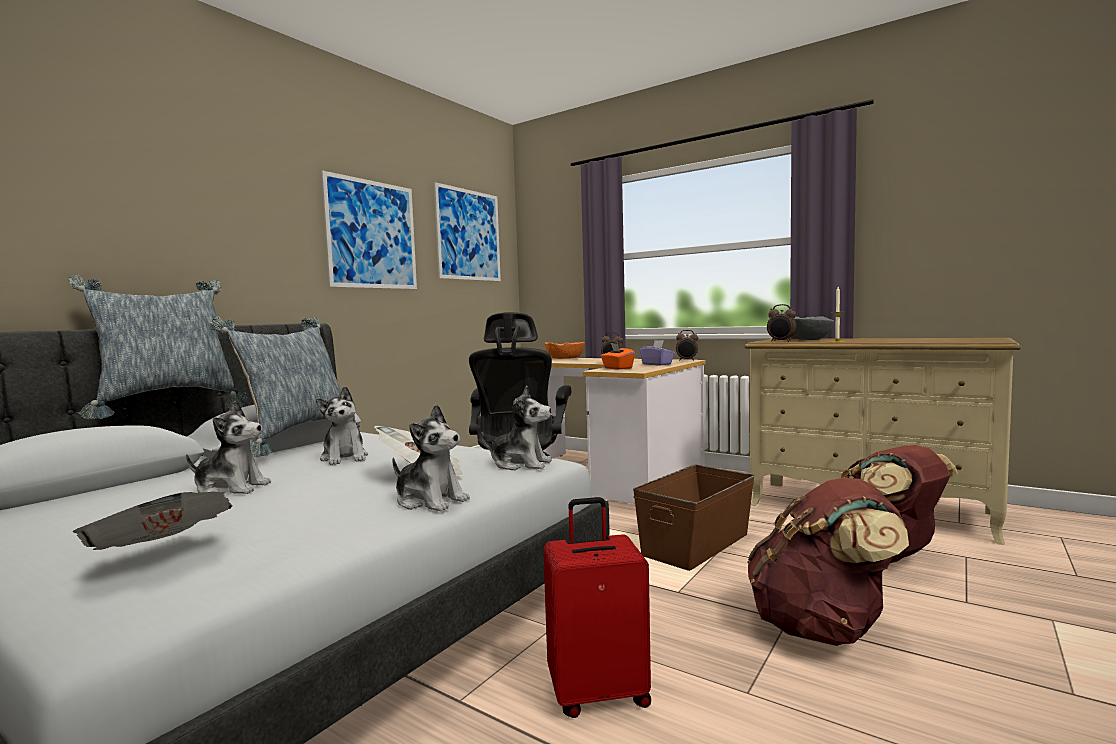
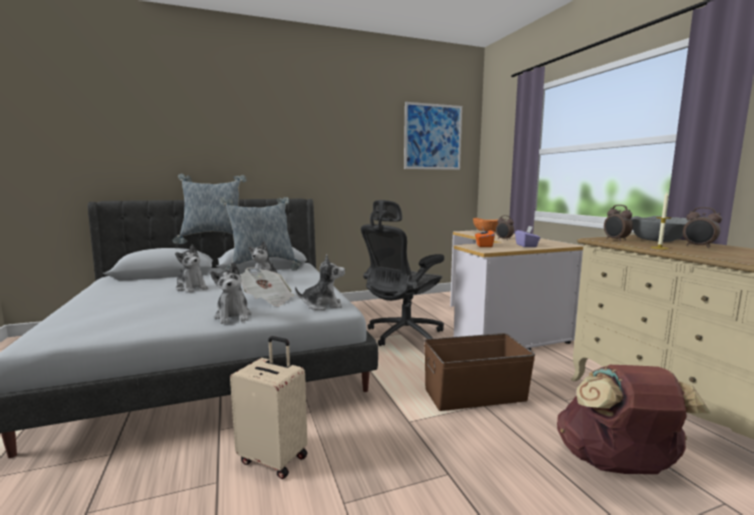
camera: 35 degrees right, 5 degrees up
(162, 556) = (100, 315): newspaper -> none
(372, 234) = (353, 142): picture -> none
(520, 464) = (322, 305): plush toy -> plush toy turned 60 degrees counterclockwise
(598, 693) = (274, 458): red suitcase -> beige suitcase
(687, 360) = (567, 244): alarm clock -> alarm clock (698, 247)
(822, 629) = (463, 492): brown backpack -> none

